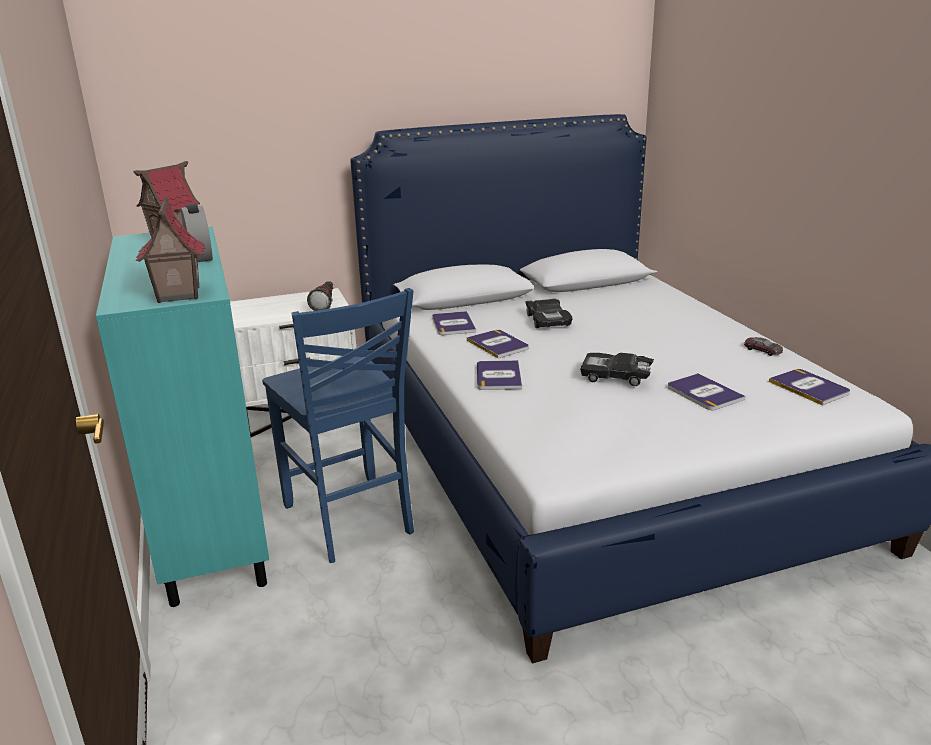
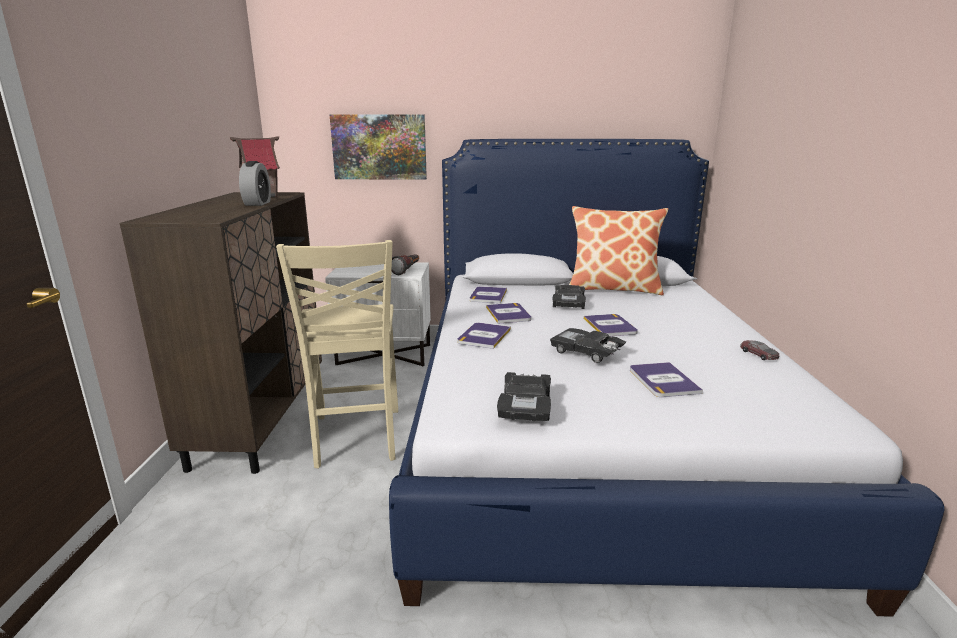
camera: 20 degrees right, 5 degrees down
(178, 295) = (193, 218): toy house -> none
(212, 525) = (261, 419): turquoise cabinet -> brown cabinet
(262, 147) = (379, 147): none -> picture
(350, 520) = (356, 438): blue chair -> beige chair
(577, 295) = (613, 289): none -> pillow
(610, 443) = (525, 406): none -> black toy car
(809, 387) = (786, 395): book -> book (610, 326)

